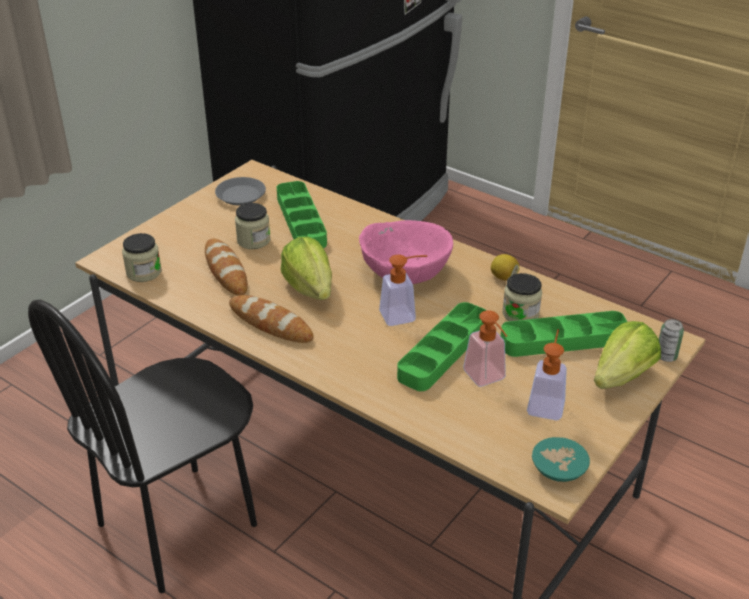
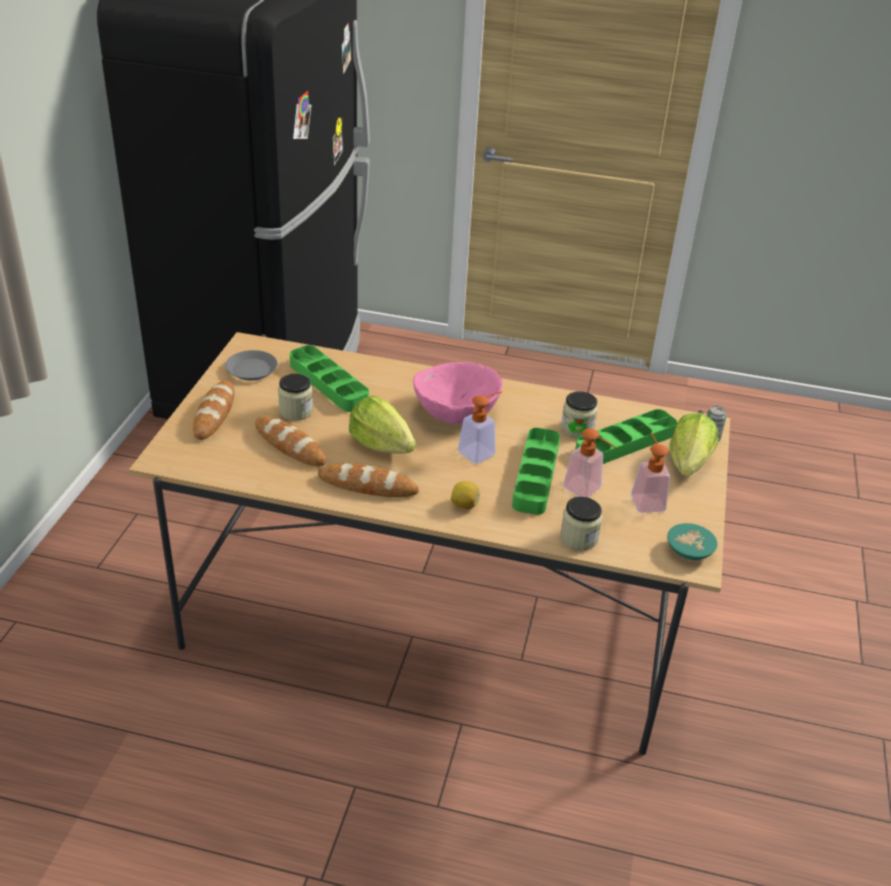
camera: 25 degrees left, 0 degrees up
(144, 272) = (209, 464): jar -> jar (579, 538)
(178, 525) = (281, 710): black chair -> none
(180, 228) = (214, 413): none -> bread
(503, 277) = (543, 399): lemon -> lemon (464, 505)

